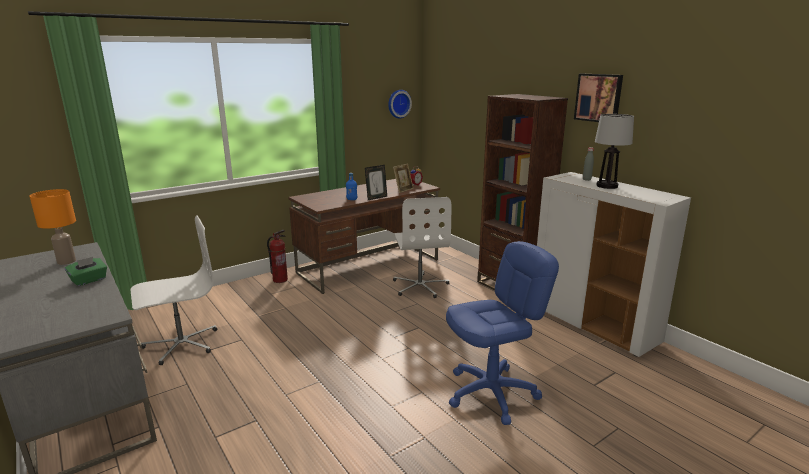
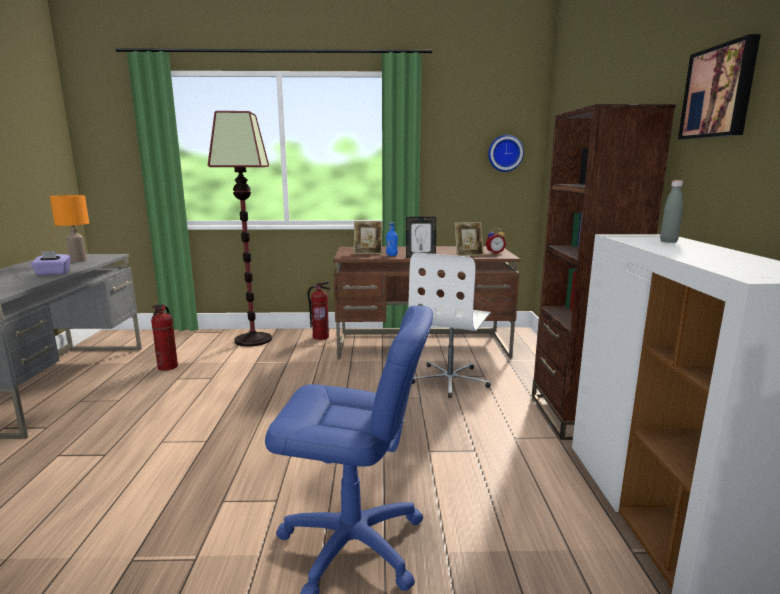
camera: 35 degrees right, 5 degrees down
(89, 280) = (53, 273): green tissue box -> purple tissue box
(181, 344) = (168, 367): white office chair -> fire extinguisher
(222, 298) = (253, 339): none -> floor lamp
(329, 200) = (368, 253): none -> picture frame
(607, 186) = (687, 250): table lamp -> none

